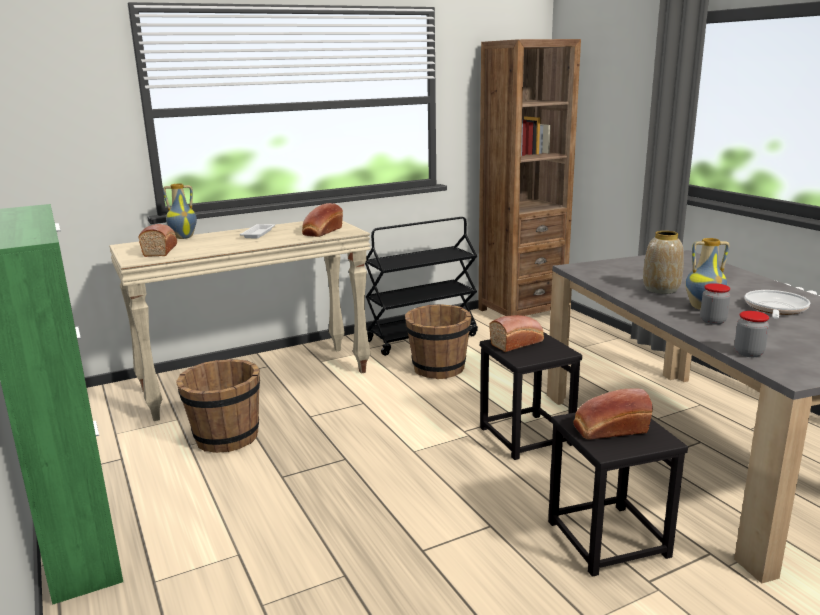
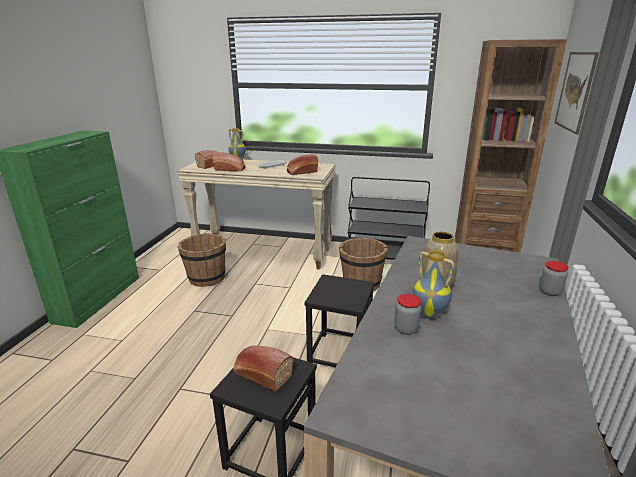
camera: 40 degrees right, 5 degrees up
(518, 343) = (340, 285): bread -> bread (230, 169)
(598, 92) = (575, 91): none -> picture
(748, 353) = (359, 371): jar -> jar (550, 292)
(774, 309) = (492, 345): frying pan -> none

